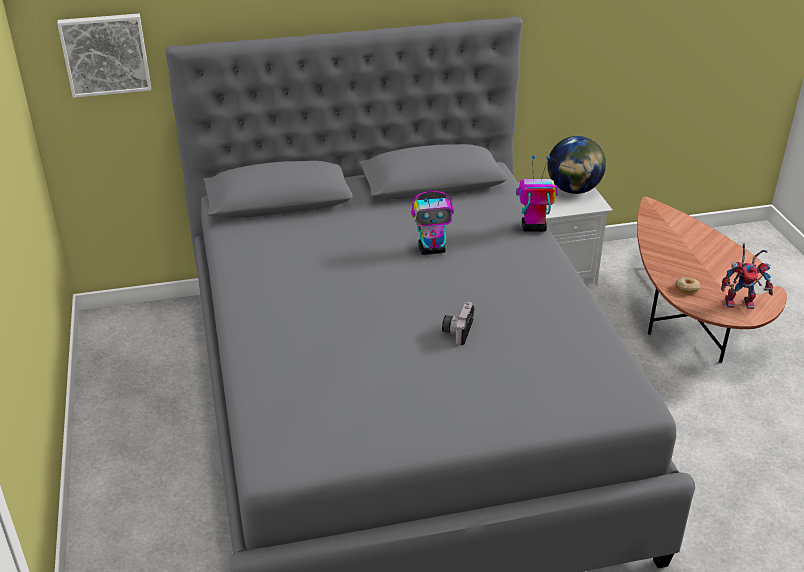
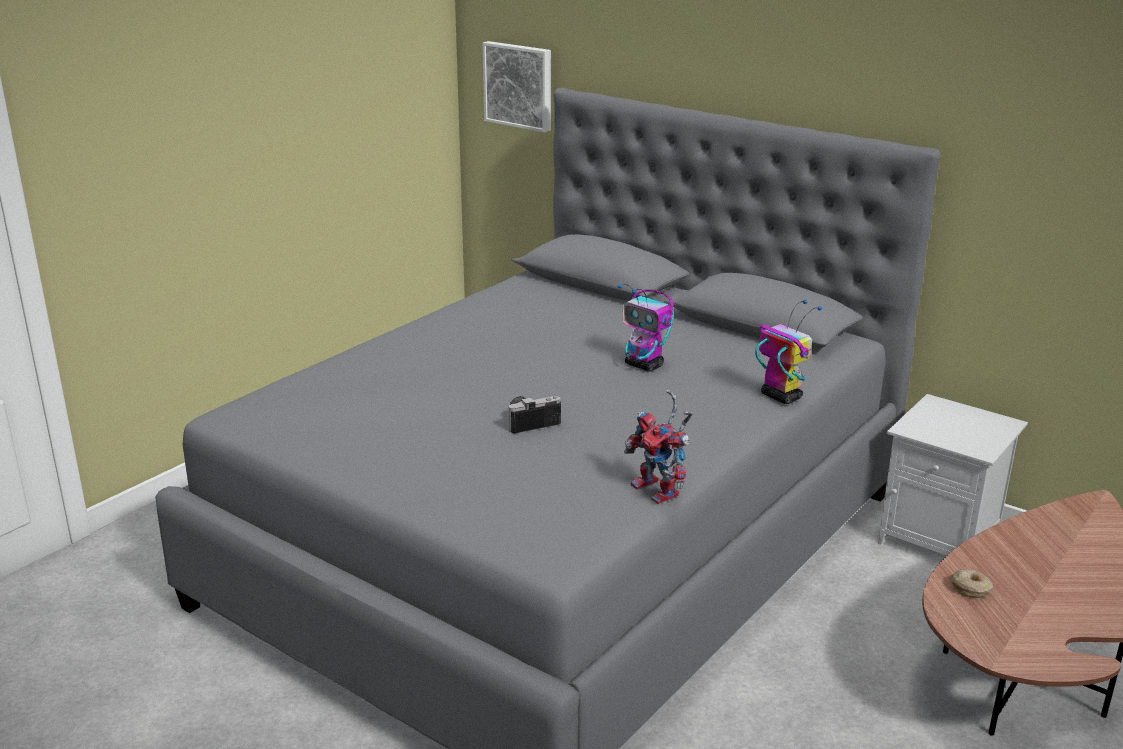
camera: 50 degrees right, 10 degrees down
(573, 190) = (980, 426): globe -> none
(741, 302) = (1022, 640): toy robot -> toy robot (660, 491)

